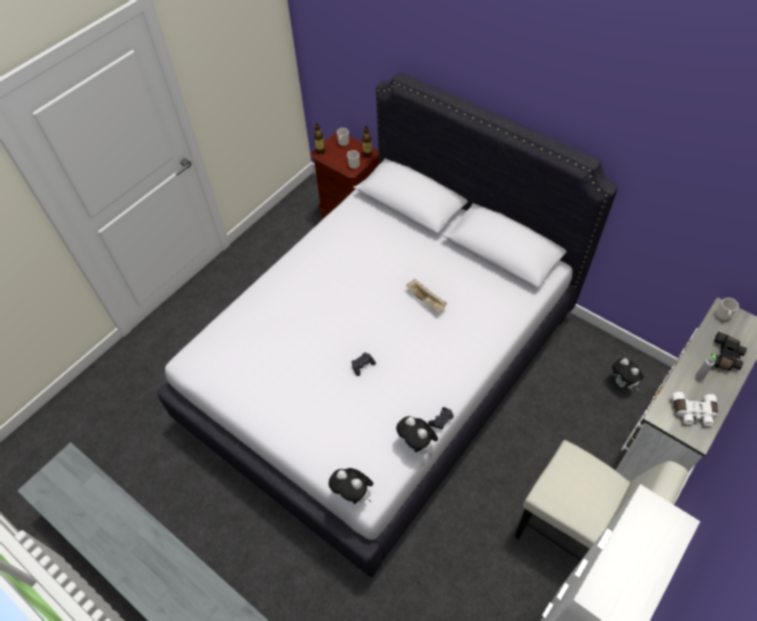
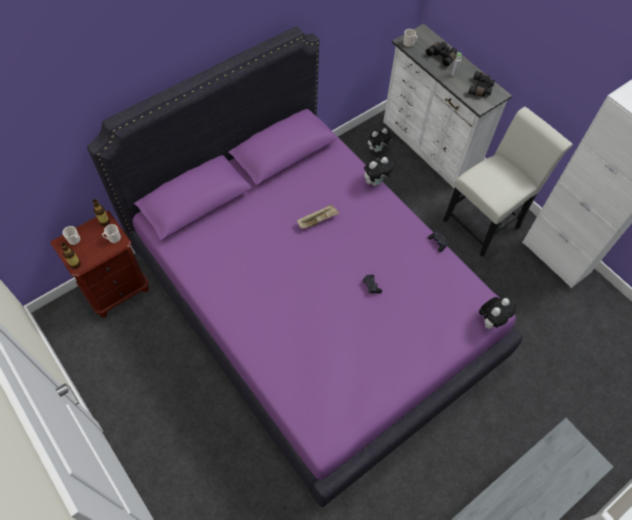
camera: 80 degrees left, 5 degrees up
(381, 368) = (312, 307): white bed -> purple bed
(417, 445) = (456, 265): plush toy -> plush toy (376, 181)
(693, 412) = (481, 89): white binoculars -> black binoculars

